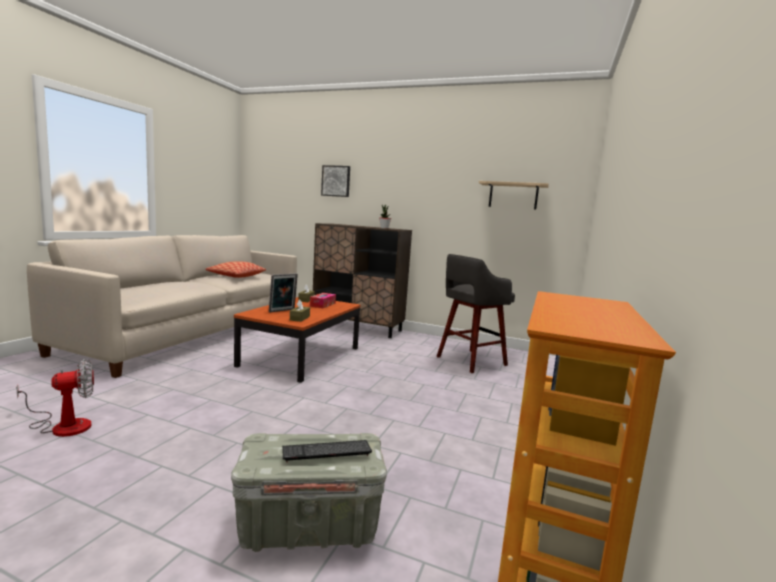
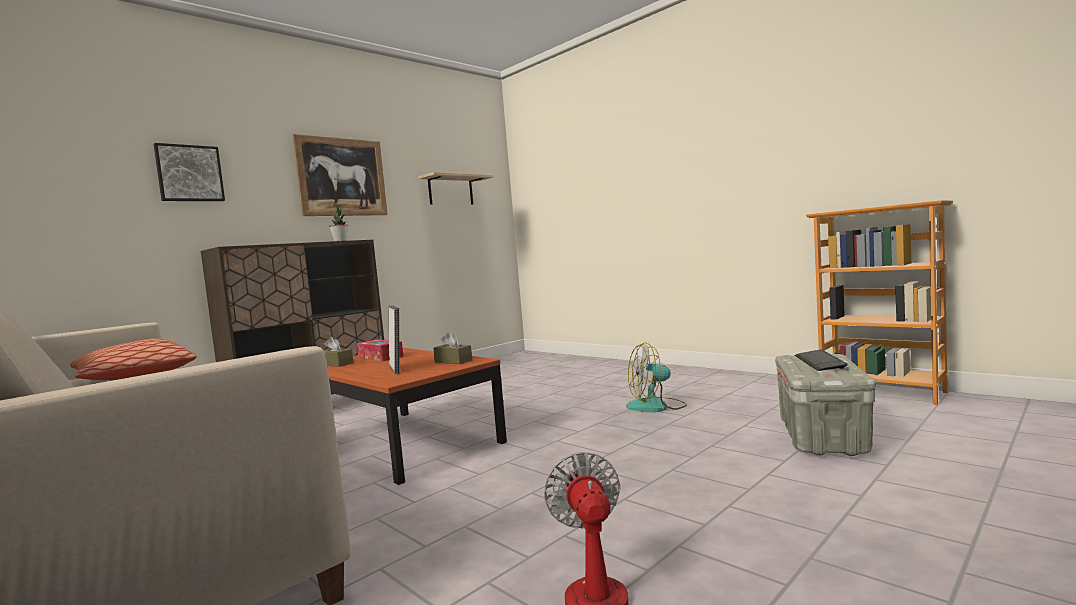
camera: 65 degrees left, 5 degrees down
(398, 430) = (656, 406): none -> fan
(419, 183) = (342, 177): none -> picture
(469, 361) = (503, 375): grey stool -> none

